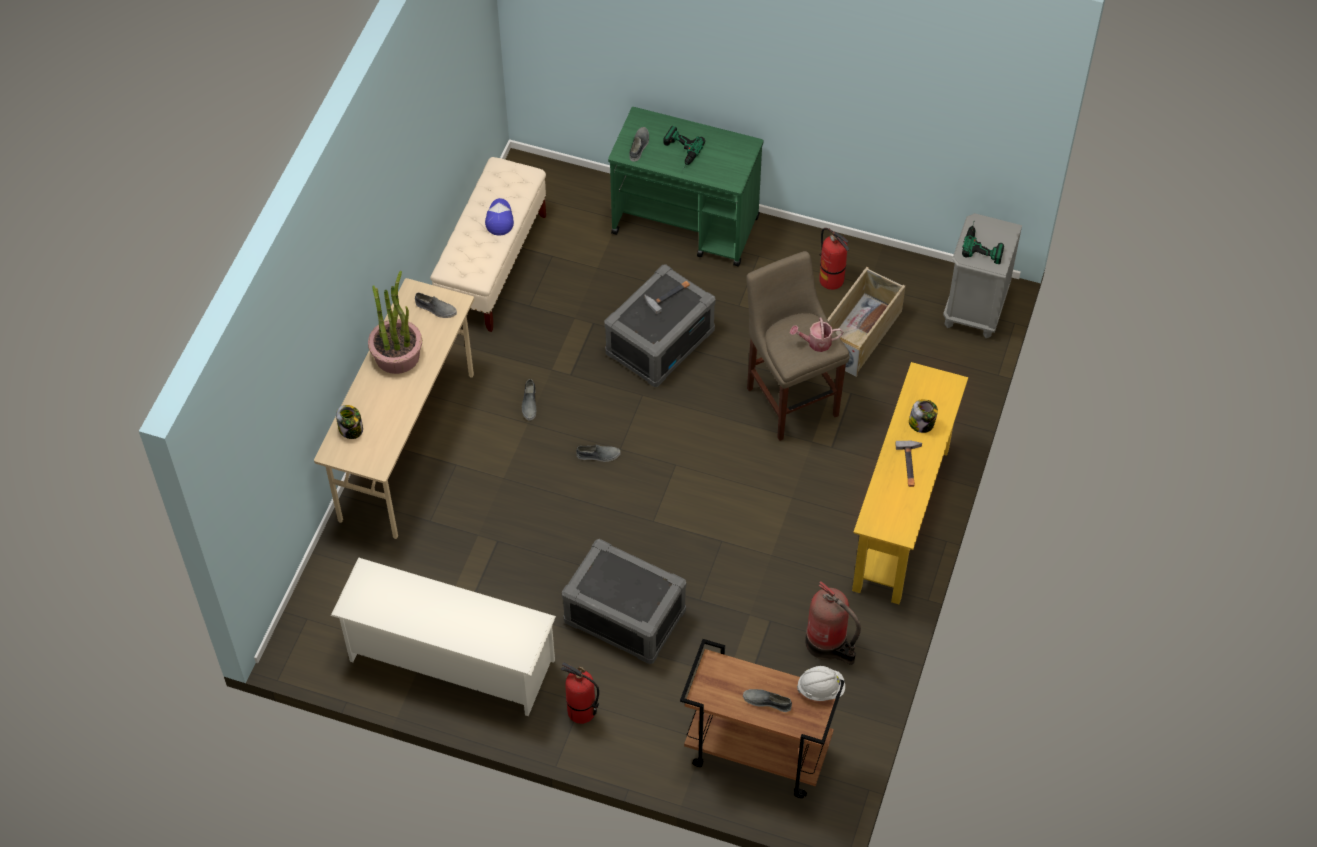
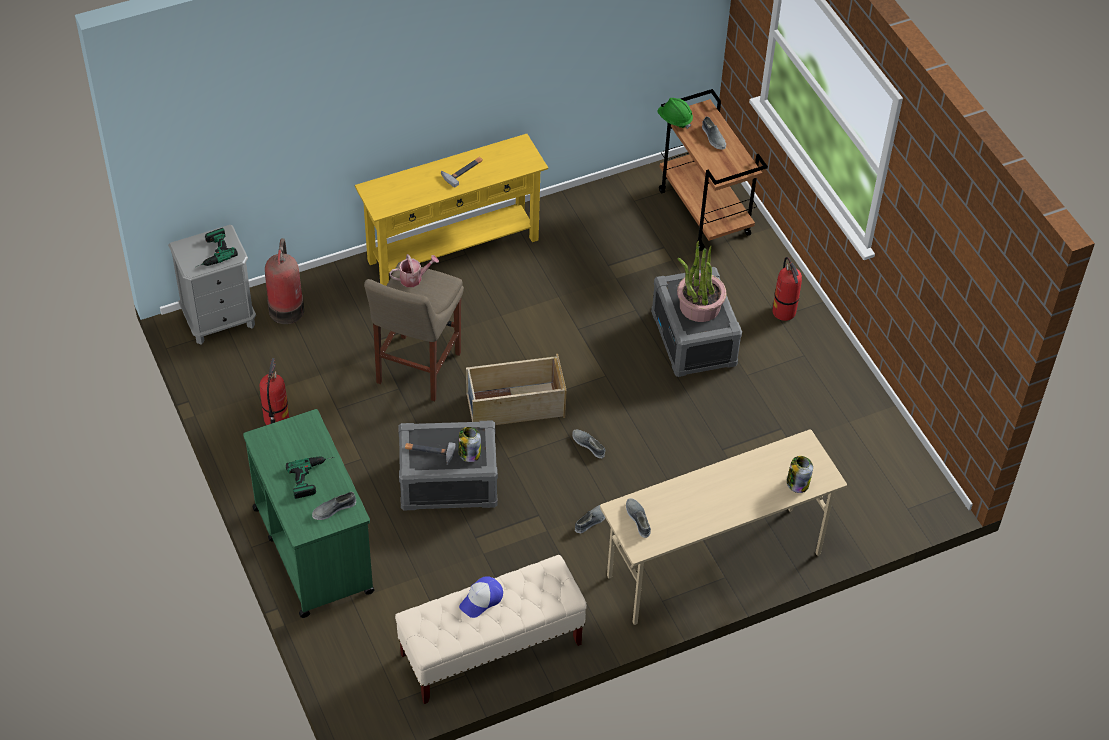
camera: 135 degrees left, 5 degrees down
(397, 355) = (705, 509): potted plant -> potted plant (699, 306)
(450, 660) = (835, 405): white shoe rack -> none
(816, 343) = (414, 278): watering can -> watering can turned 60 degrees counterclockwise
(821, 689) = (674, 120): white hard hat -> green hard hat
(828, 644) = (591, 227): fire extinguisher -> fire extinguisher (286, 308)
(859, 333) = (312, 370): beige storage box -> beige storage box (514, 405)
(922, 423) = (422, 184): jar -> jar (469, 453)

